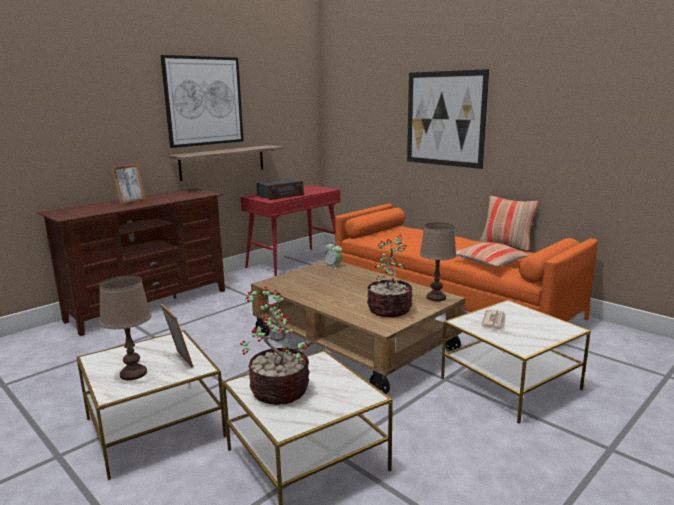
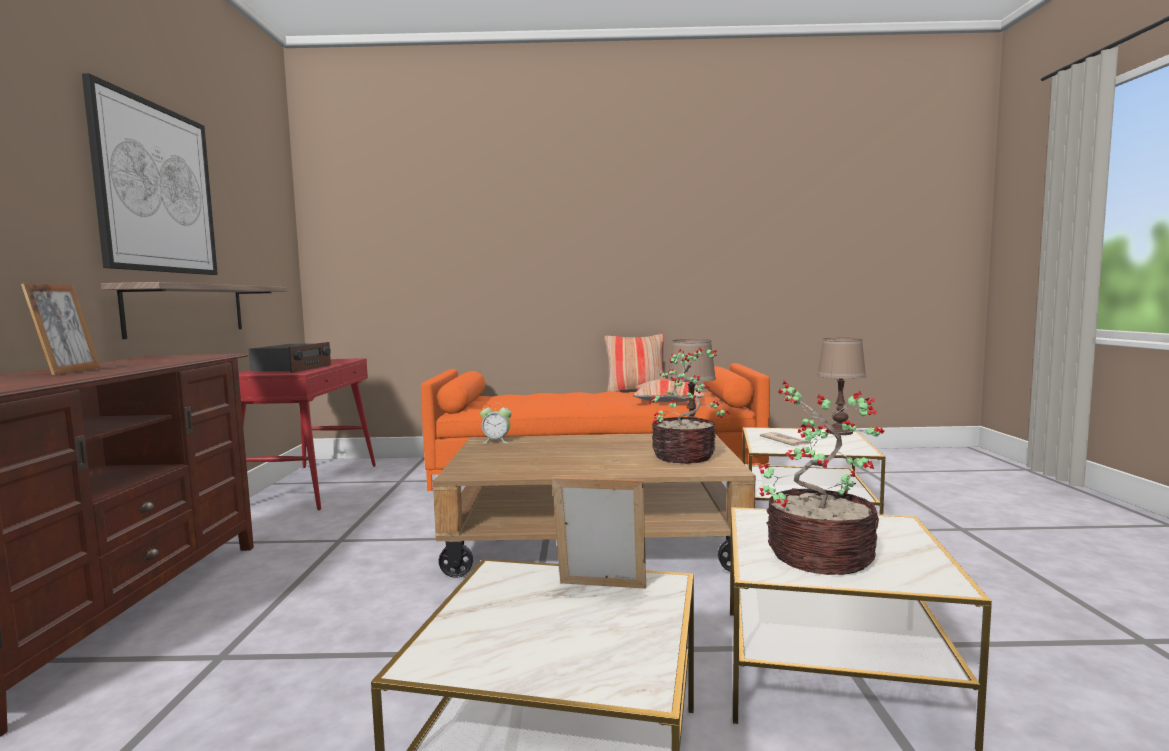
camera: 45 degrees left, 10 degrees down
(134, 373) = (582, 640): brown table lamp -> brown table lamp (839, 432)
(445, 119) = (530, 247): picture -> none

